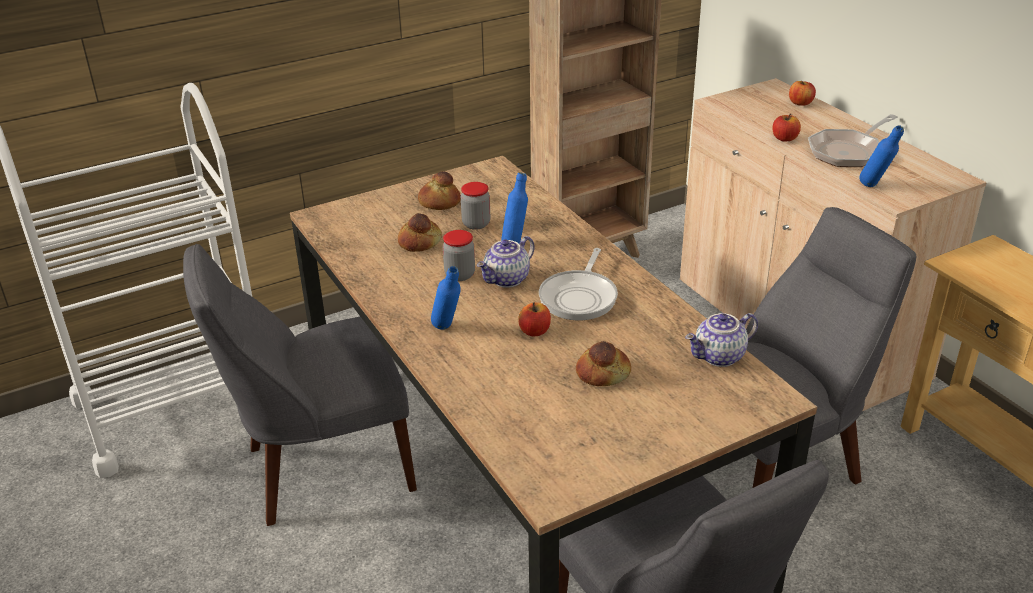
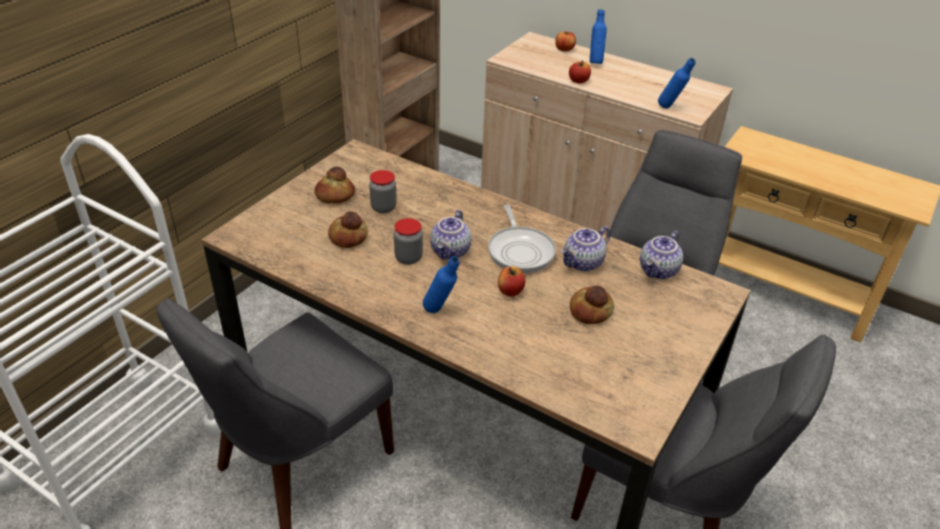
camera: 30 degrees left, 5 degrees up
(515, 242) = (429, 215): blue bottle -> blue bottle (595, 62)
(638, 327) = (583, 263): none -> teapot
(848, 152) = (629, 83): frying pan -> none

